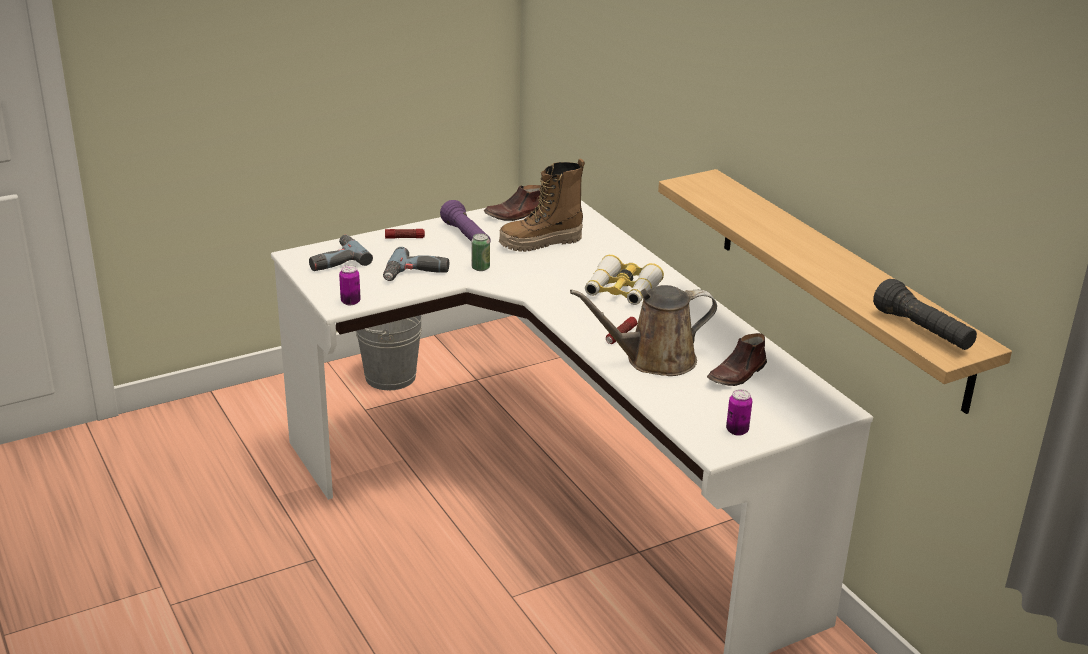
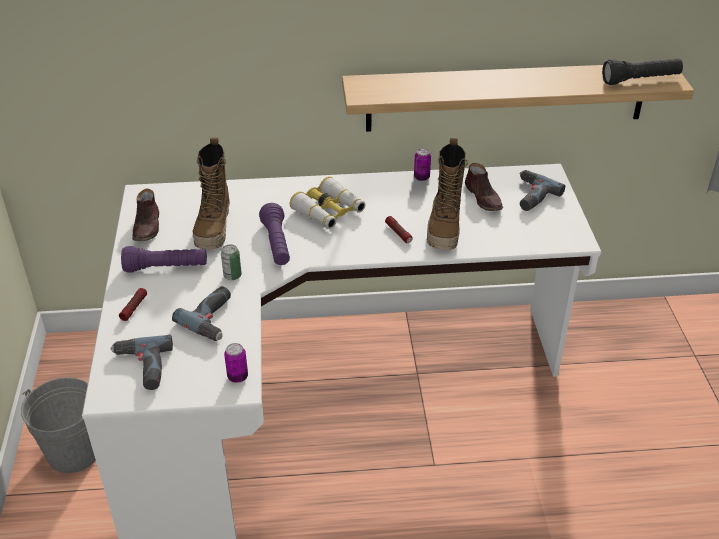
camera: 65 degrees left, 10 degrees up
(544, 277) = (277, 244): none -> purple flashlight
(654, 360) = (444, 229): brown watering can -> boot
(737, 430) = (557, 223): can -> can (421, 177)
(775, 403) = (530, 195): none -> power drill

